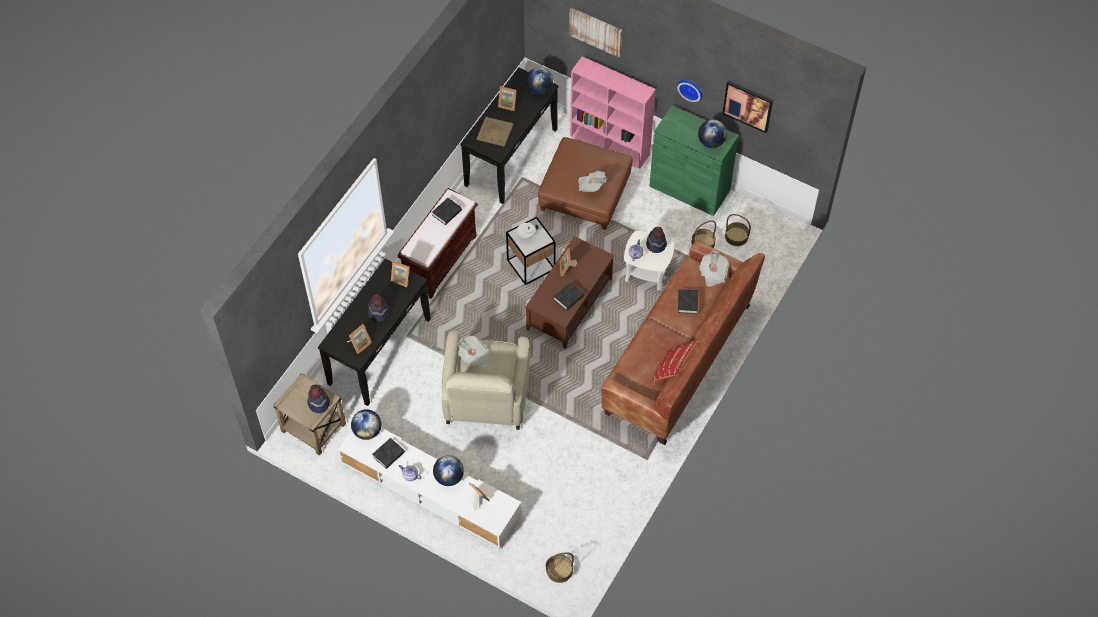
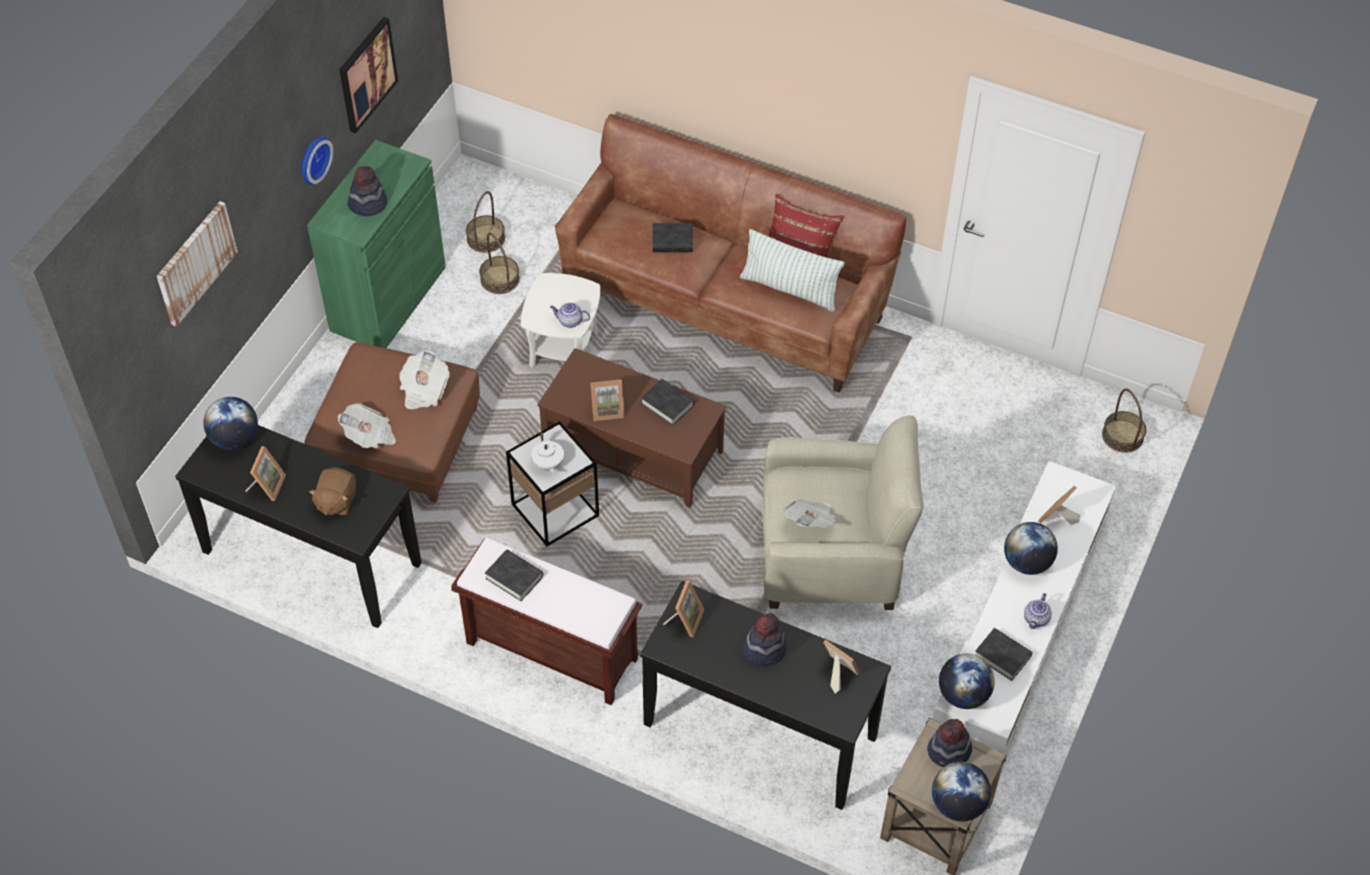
camera: 95 degrees left, 5 degrees down
(495, 132) = (336, 501): beige tray -> brown plush toy
(610, 145) = (290, 409): pink bookcase -> none
(646, 362) = (790, 289): none -> pillow
(656, 244) = (548, 295): hat -> hat (368, 204)
(711, 142) = (391, 172): globe -> globe (958, 804)
(713, 274) = (613, 213): newspaper -> newspaper (369, 436)

